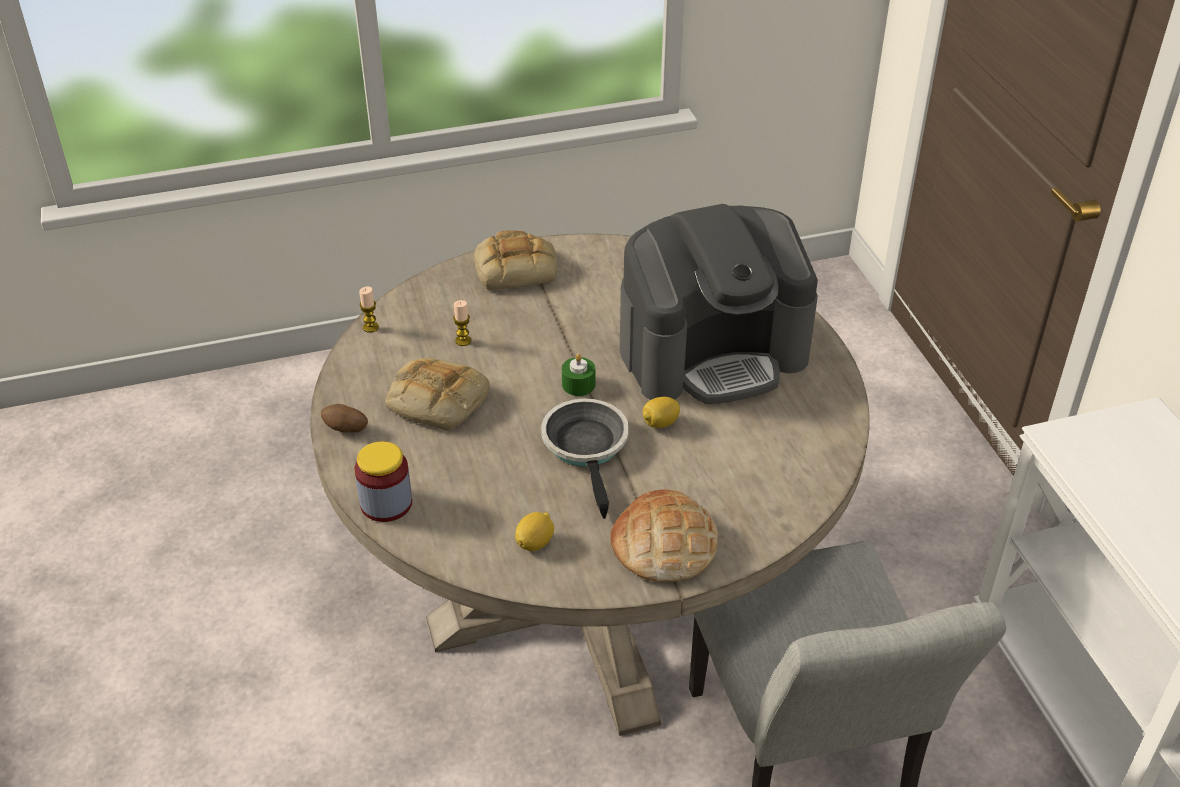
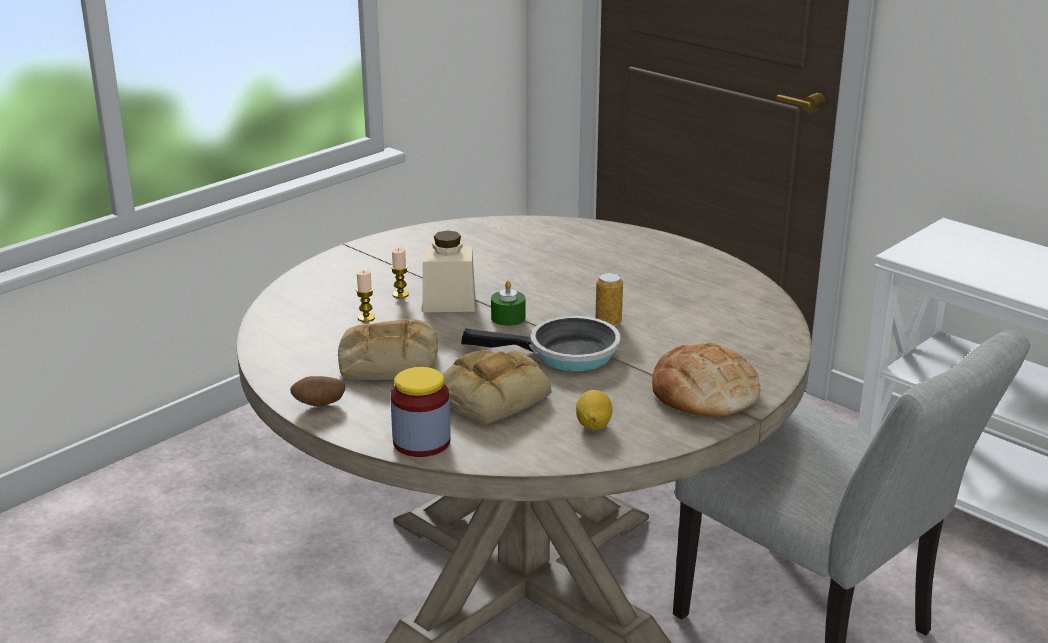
camera: 30 degrees left, 15 degrees down
(370, 327) = (262, 332): candle -> candle (400, 294)
(517, 268) = (361, 261): bread -> bread (492, 396)
(545, 347) = (449, 303): none -> beige jar
(587, 448) = (565, 354): frying pan -> frying pan turned 135 degrees clockwise
(660, 423) = (608, 322): lemon -> can
(713, 352) = (599, 270): coffee machine -> none

